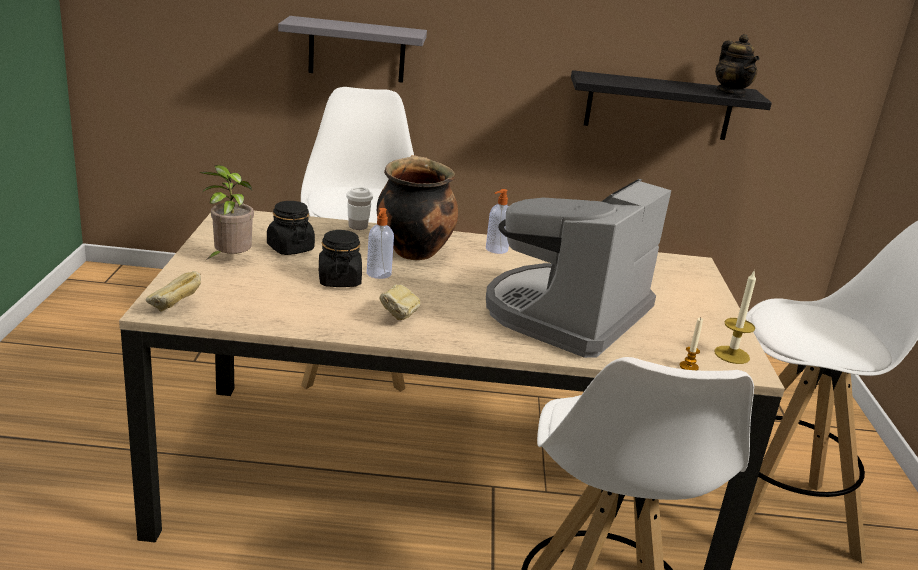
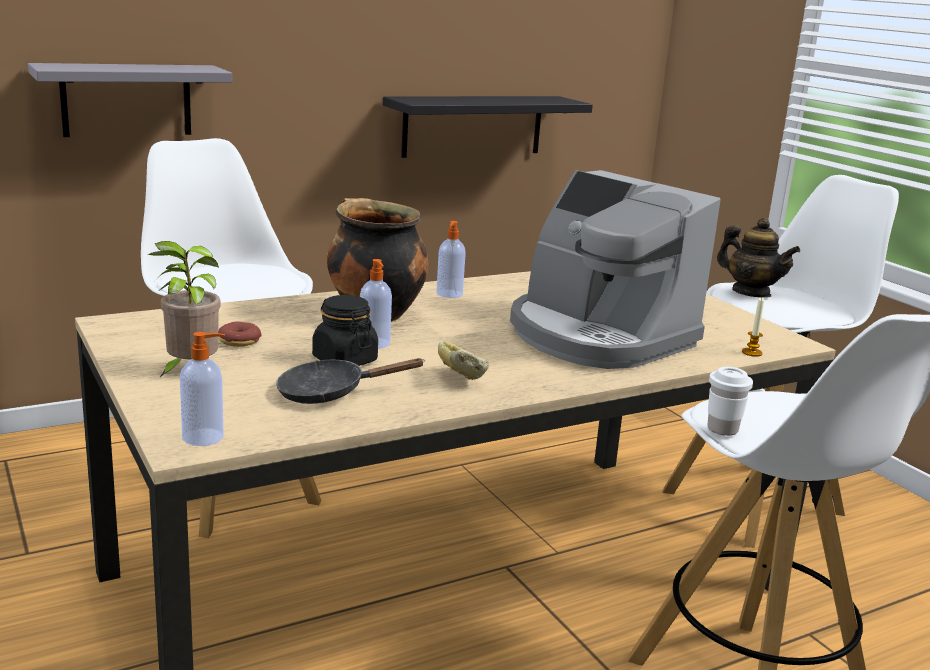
camera: 30 degrees left, 5 degrees down
(175, 308) = (204, 437): bread -> soap dispenser
(290, 248) = (239, 341): black jar -> donut
(294, 301) = (330, 393): none -> black frying pan
(358, 227) = (279, 303): white cup -> white cup (722, 429)
(566, 314) = (597, 336): coffee machine -> coffee machine turned 45 degrees counterclockwise
(731, 93) = (550, 100): teapot -> teapot (751, 293)
(731, 355) = (765, 334): candle -> none

